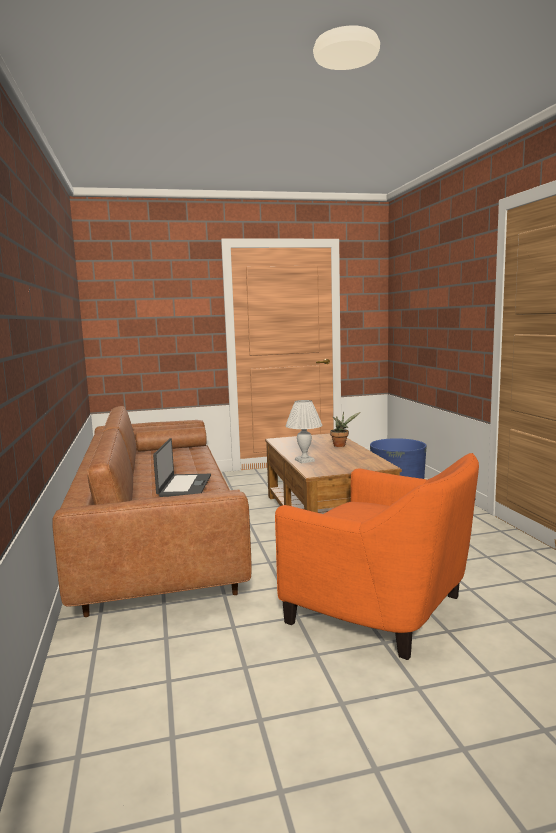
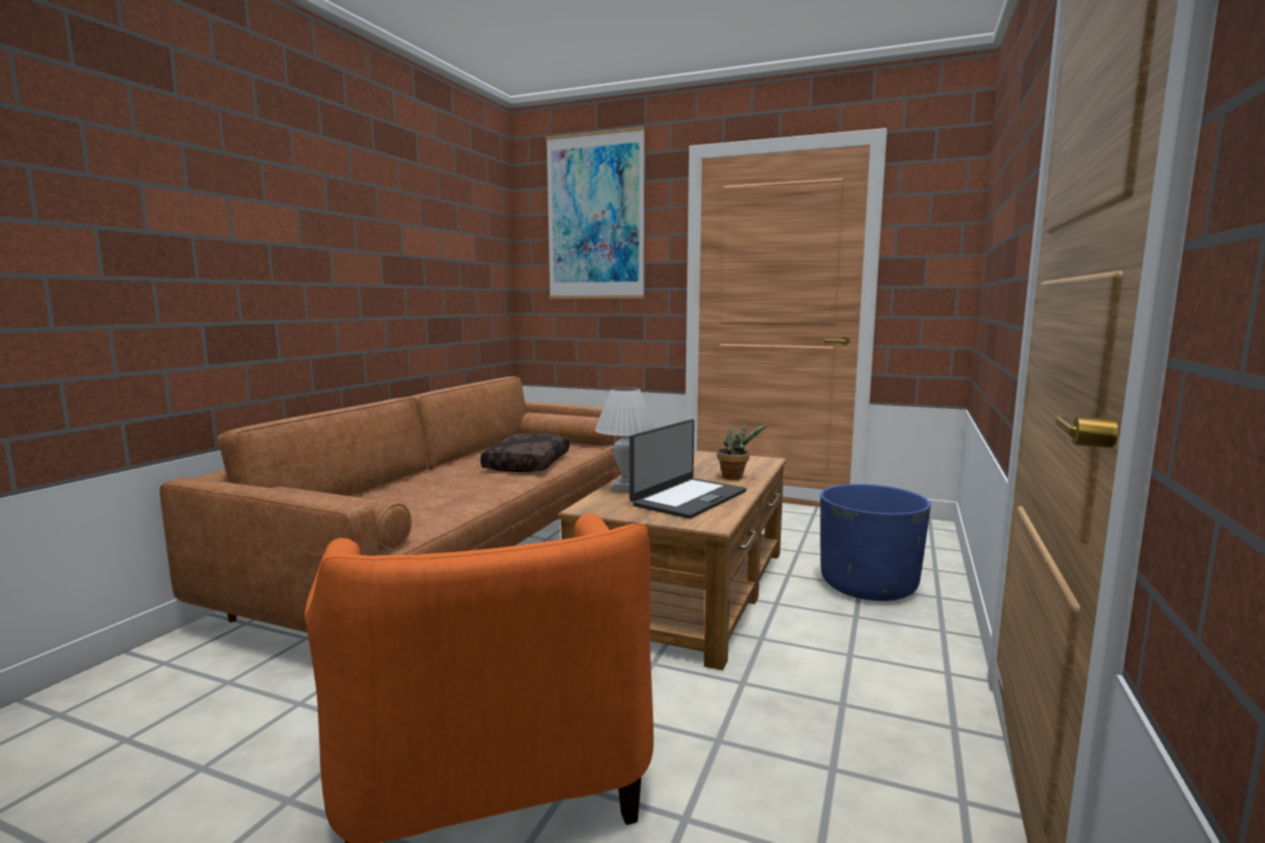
camera: 35 degrees right, 0 degrees up
(153, 283) = (595, 217): none -> picture
(184, 464) = (526, 464): none -> brown pillow
(184, 486) = (455, 489): laptop -> laptop (688, 498)

